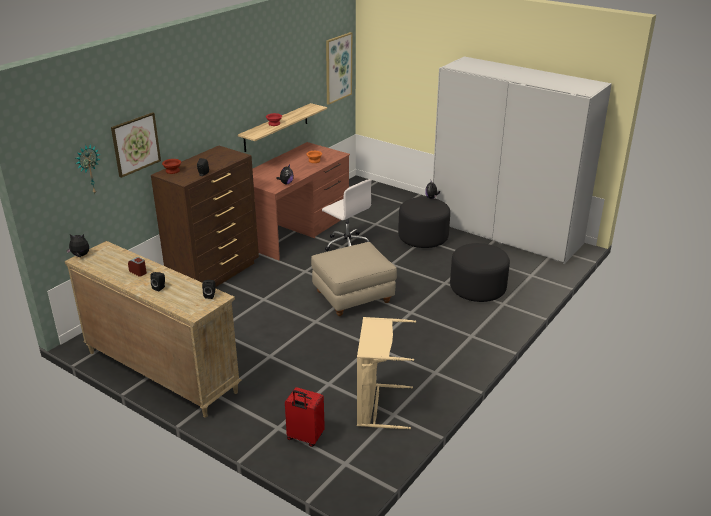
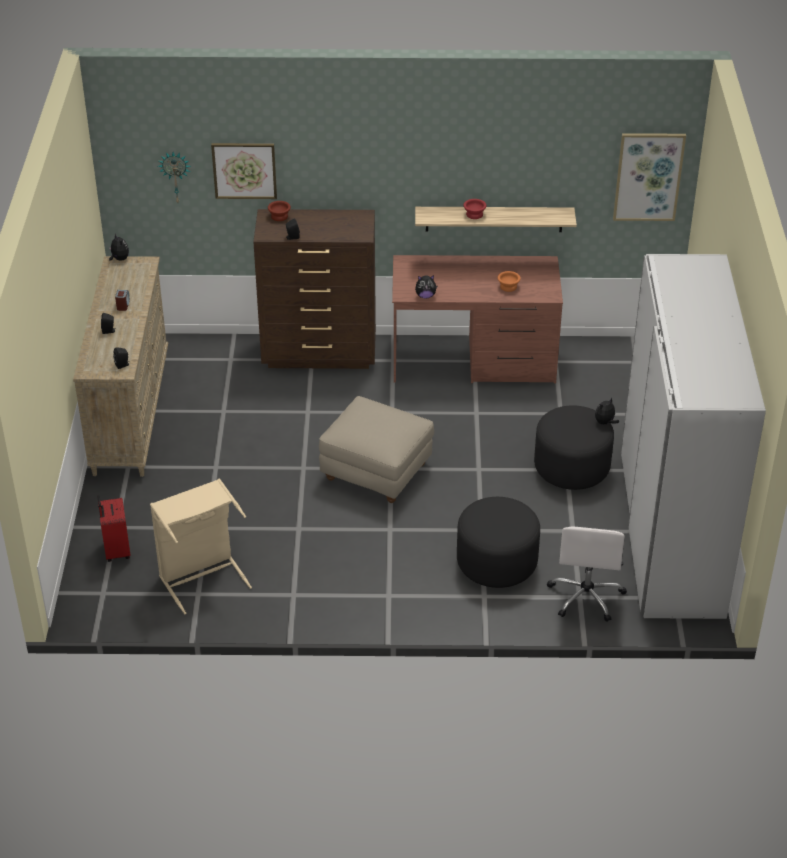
camera: 55 degrees right, 10 degrees up
(346, 244) = (485, 414): white office chair -> white office chair (586, 596)

